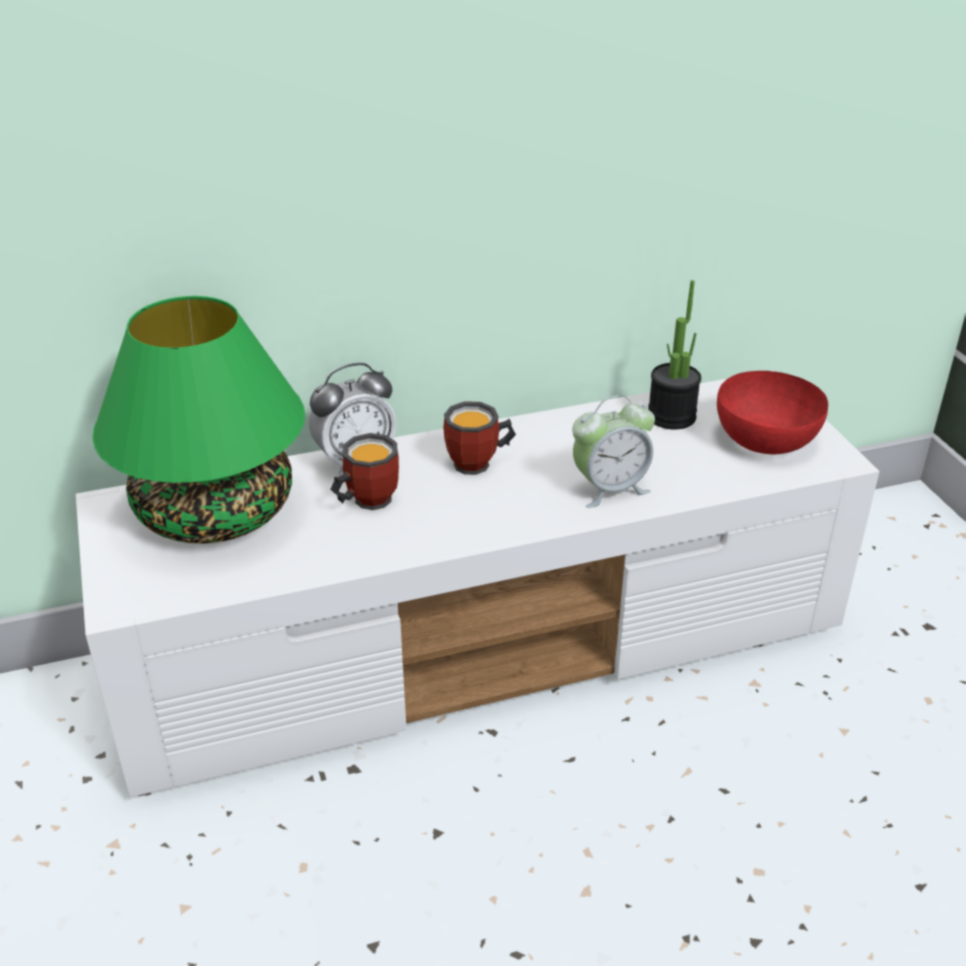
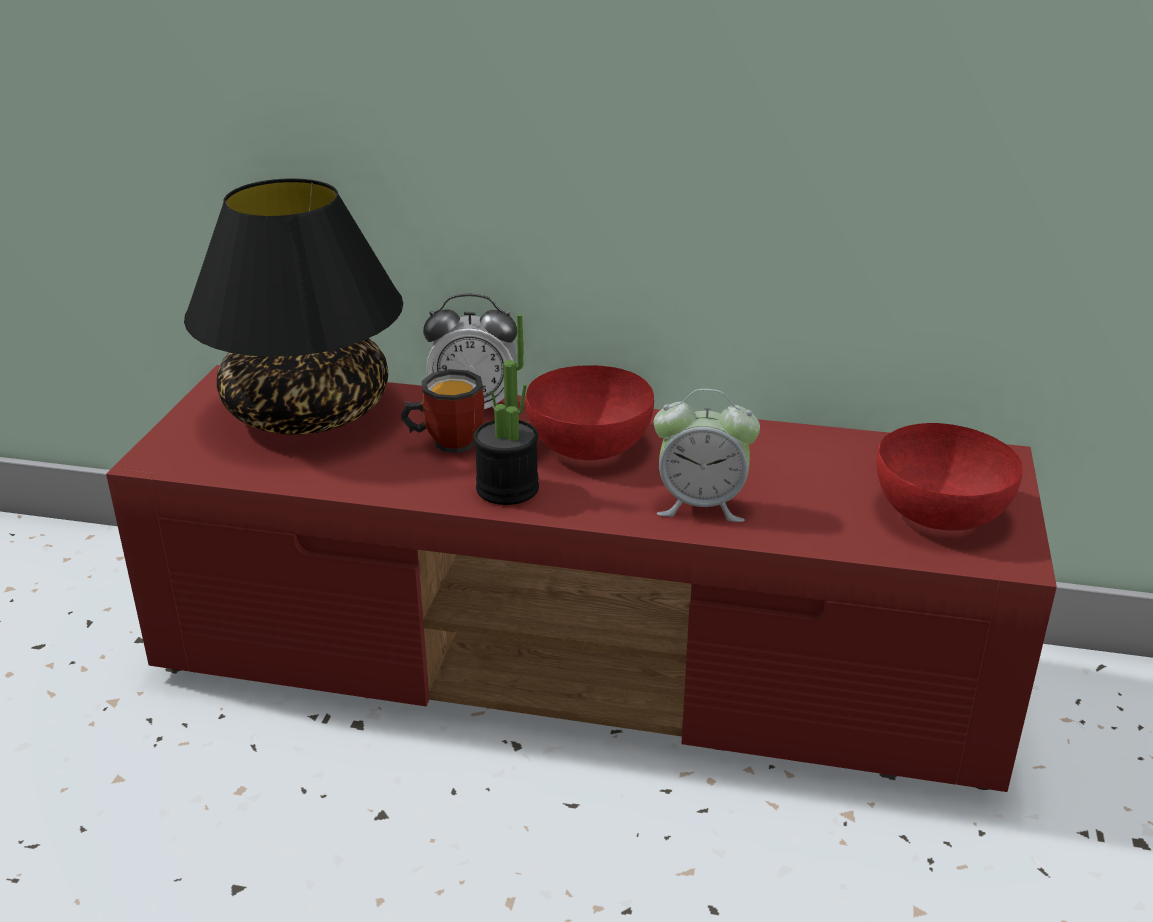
camera: 30 degrees right, 5 degrees down
(215, 513) = (306, 412): green table lamp -> black table lamp
(479, 464) = (589, 443): mug -> red bowl
(486, 645) = (582, 662): white tv stand -> red tv stand
(671, 416) = (848, 458): potted plant -> potted plant (507, 488)

